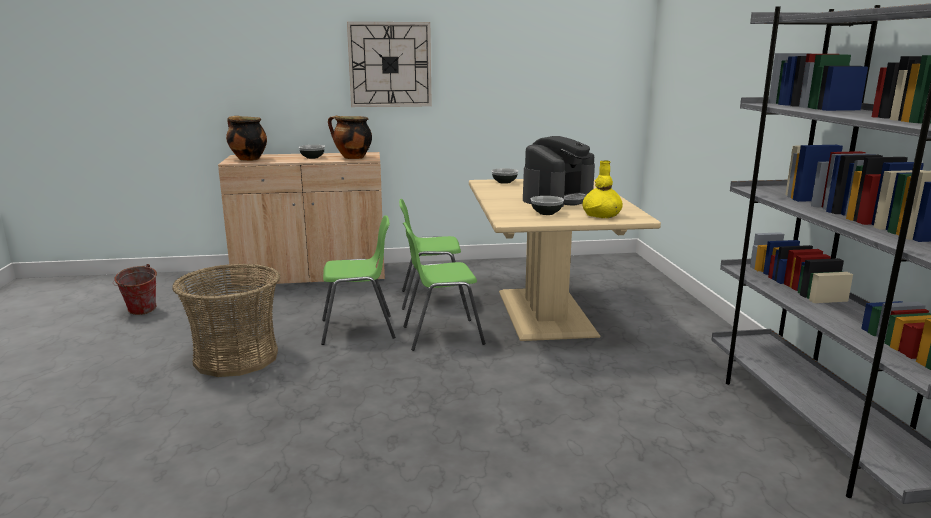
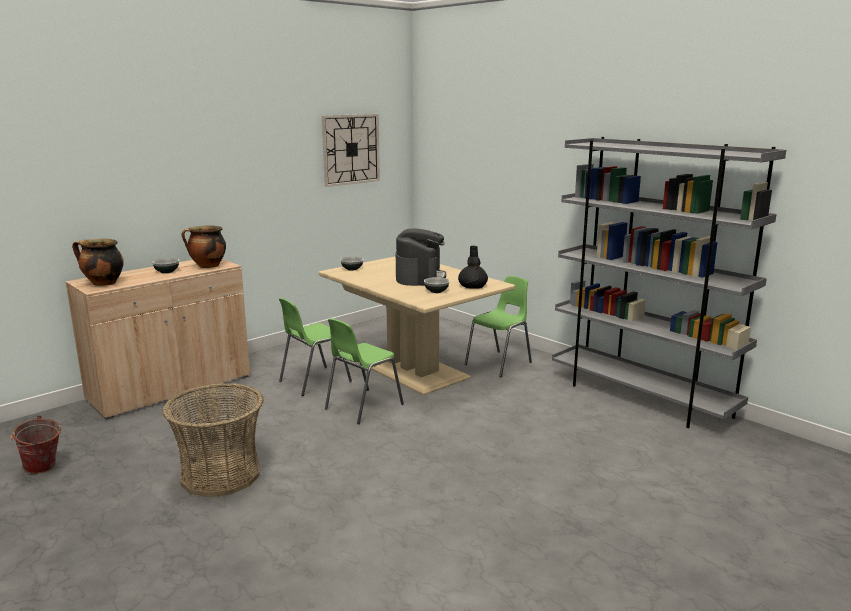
camera: 35 degrees left, 0 degrees up
(358, 329) = (291, 421): green chair -> green chair (499, 364)
(390, 64) = (218, 173): wall clock -> wall clock (351, 149)
(601, 215) = (473, 286): yellow vase -> black vase

